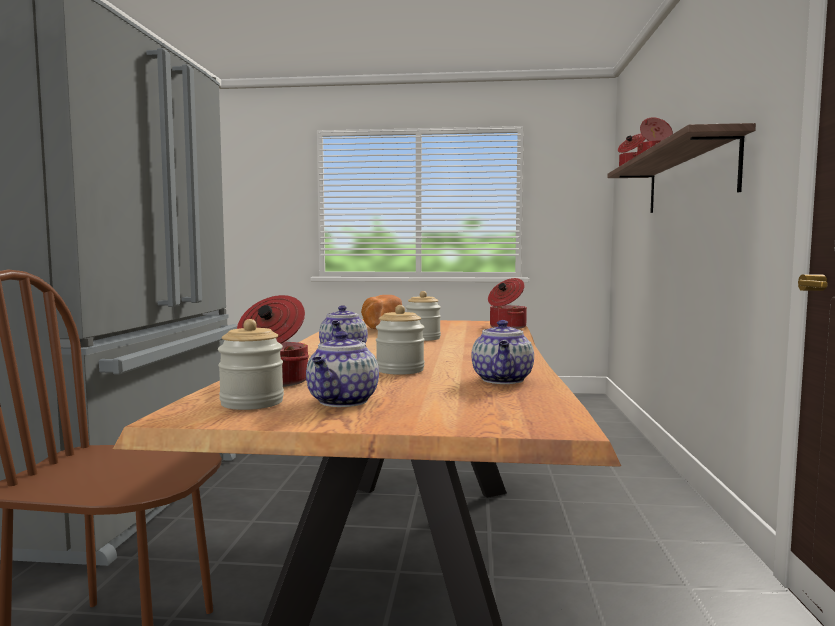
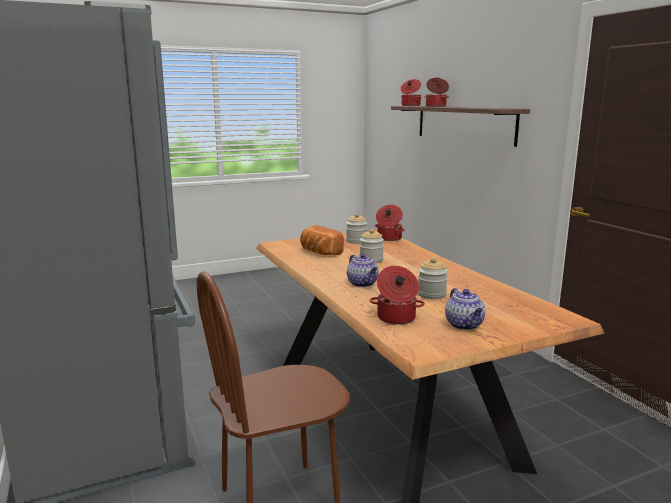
camera: 30 degrees left, 10 degrees up
(252, 402) = (428, 336): jar -> jar (356, 241)
(503, 380) = (493, 293): teapot -> none

